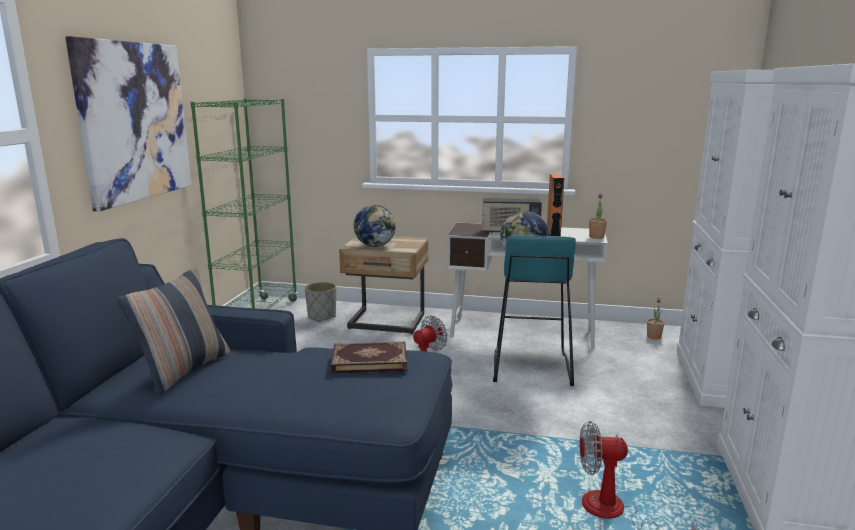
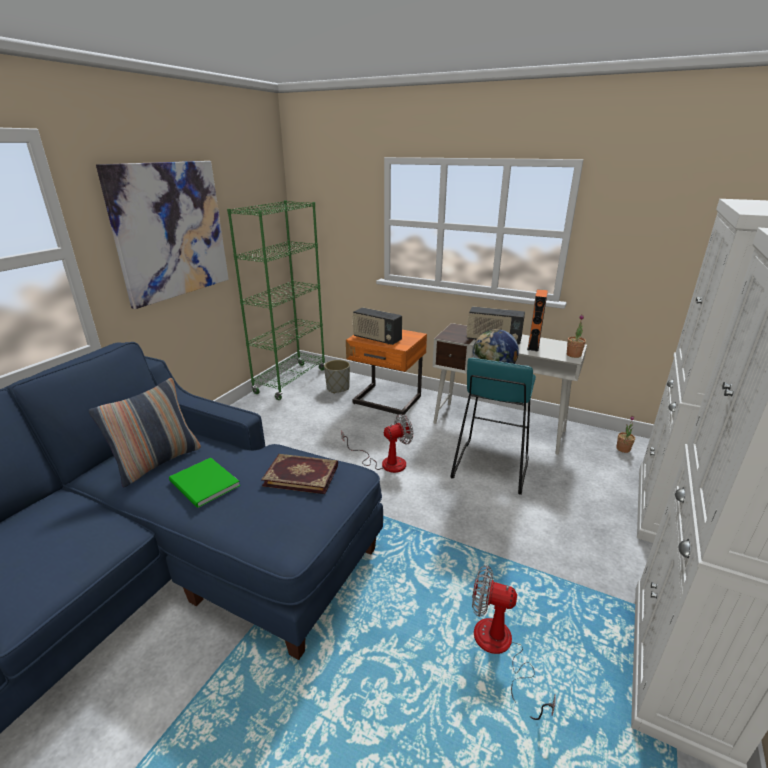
camera: 15 degrees right, 10 degrees up
(260, 381) = (204, 485): none -> green book
(375, 246) = (376, 339): globe -> radio
(386, 323) = (386, 401): beige nightstand -> orange nightstand

